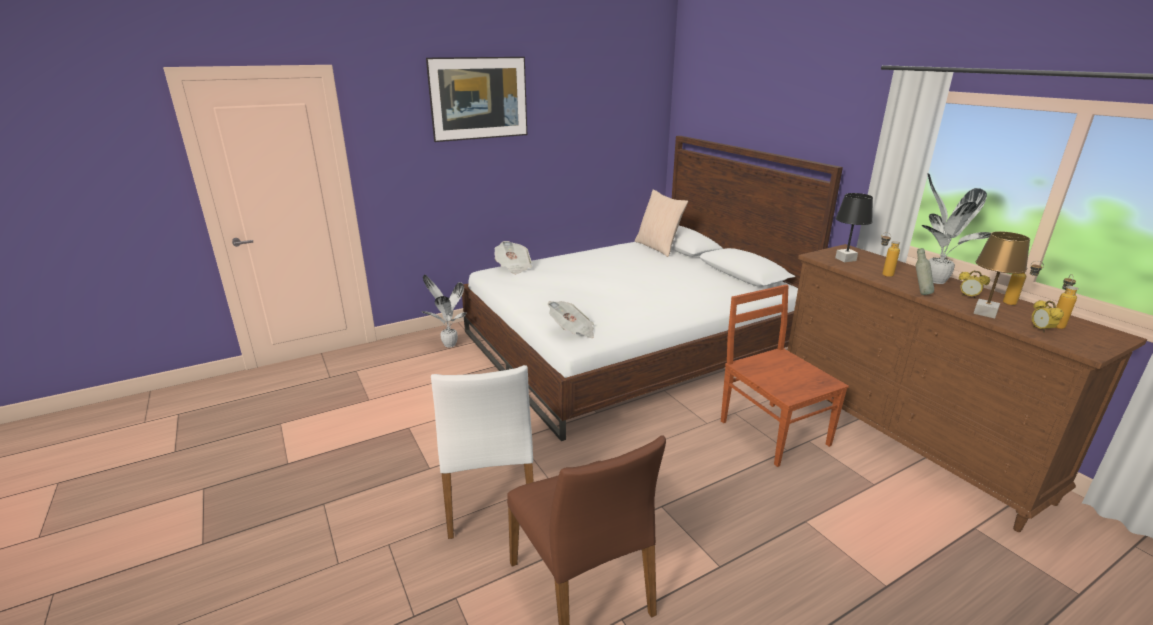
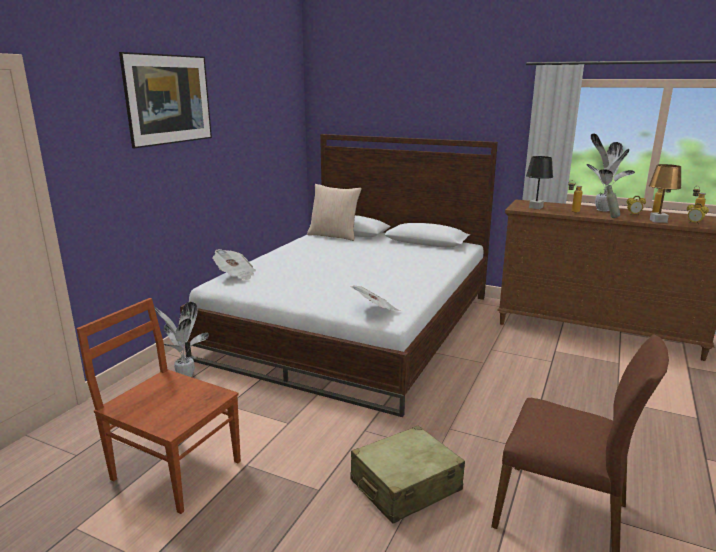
camera: 35 degrees left, 5 degrees down
(489, 496) = (405, 486): white chair -> beige suitcase
(772, 431) = (528, 353): brown chair -> brown chair (174, 469)

